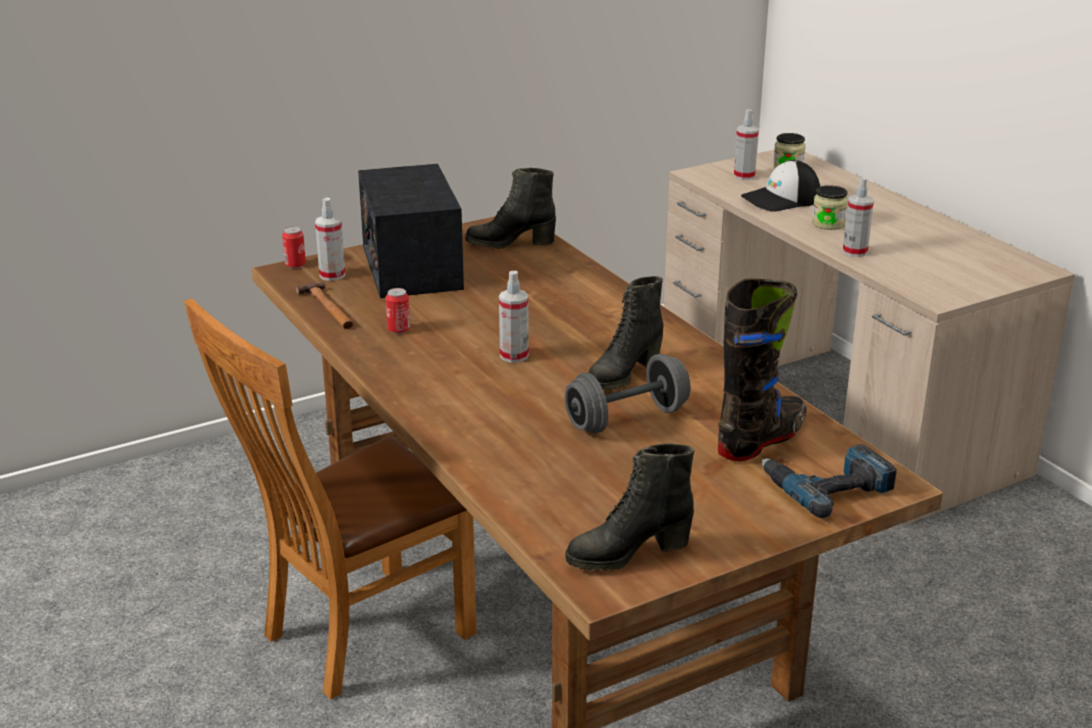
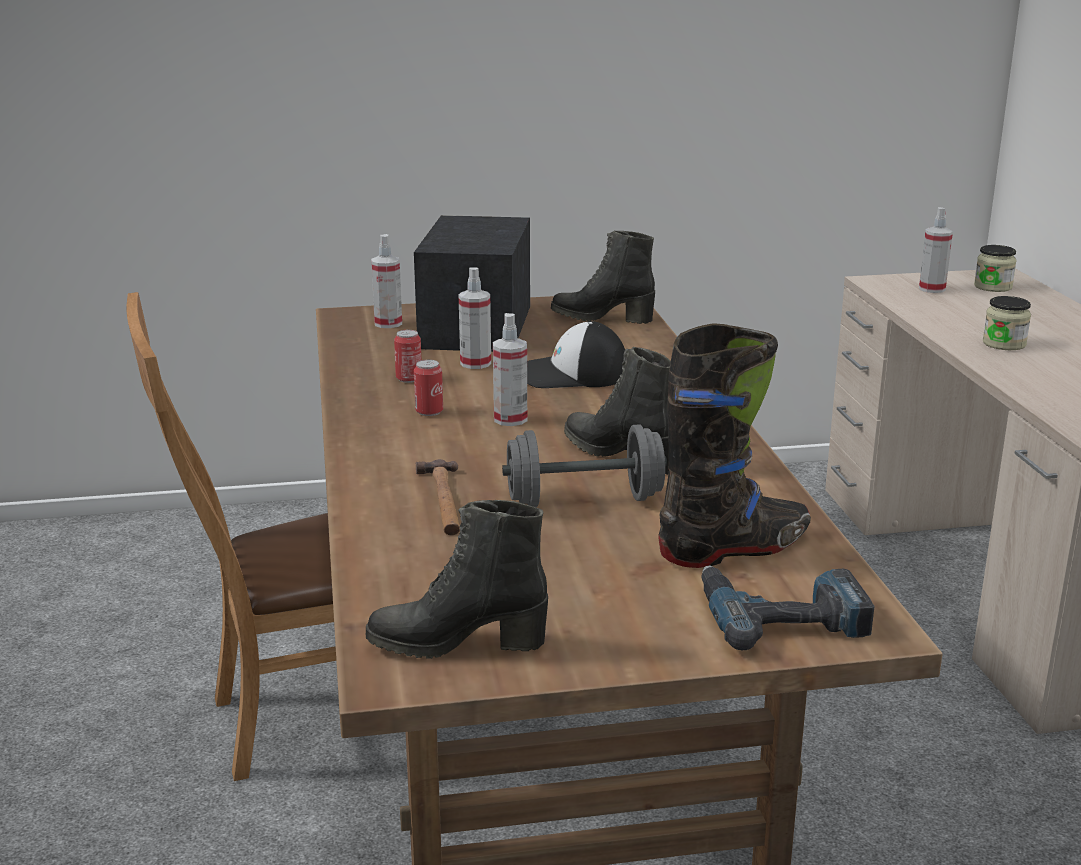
camera: 20 degrees right, 5 degrees down
(295, 265) = (360, 311): can -> can (429, 411)
(328, 309) = (354, 351): hammer -> hammer (443, 501)
(623, 374) = (620, 455): black boot -> black boot turned 75 degrees clockwise
(781, 199) = (961, 314): cap -> cap (571, 374)
(855, 252) = (1018, 375): spray bottle -> spray bottle (475, 363)

